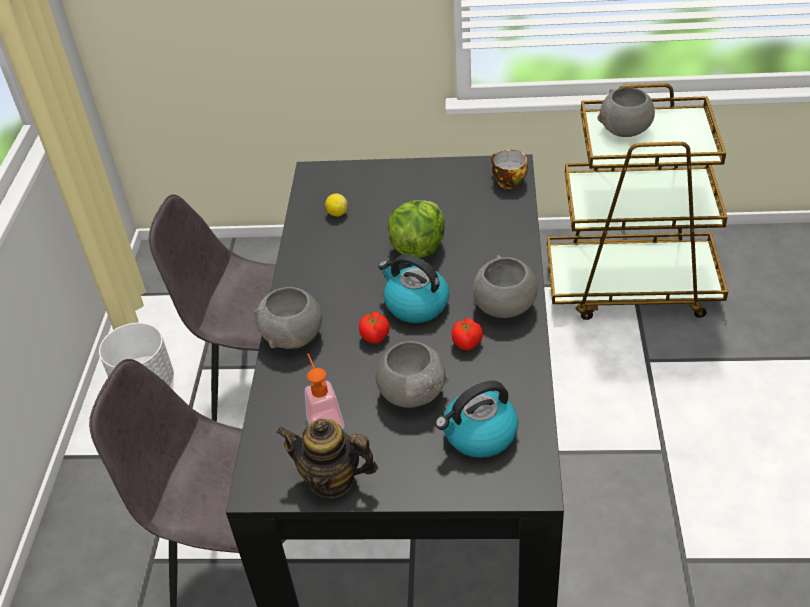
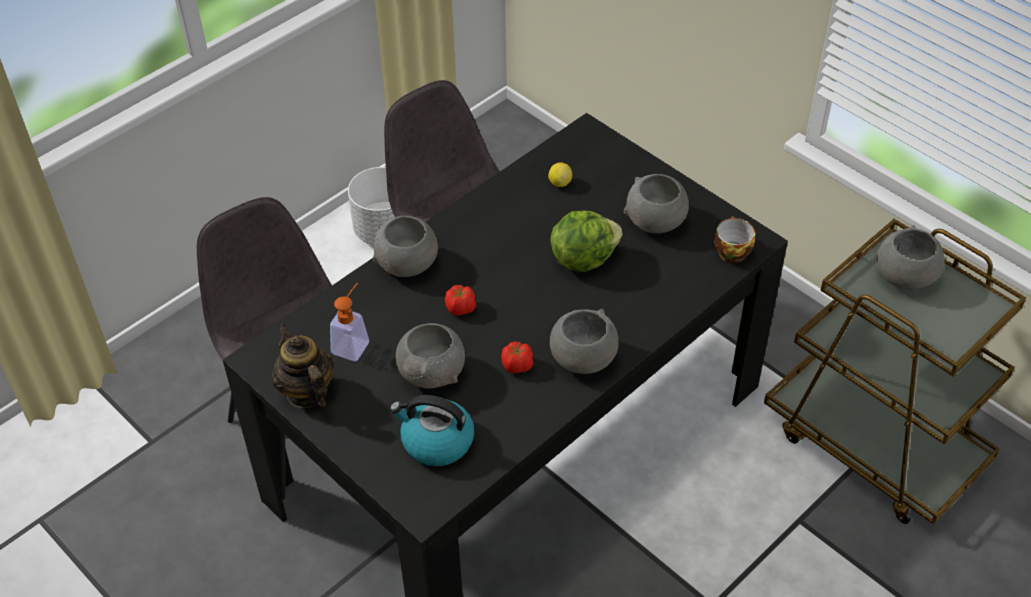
camera: 40 degrees right, 5 degrees up
(415, 304) = (520, 305): kettle -> none
(436, 195) = (656, 222): none -> grey bowl

